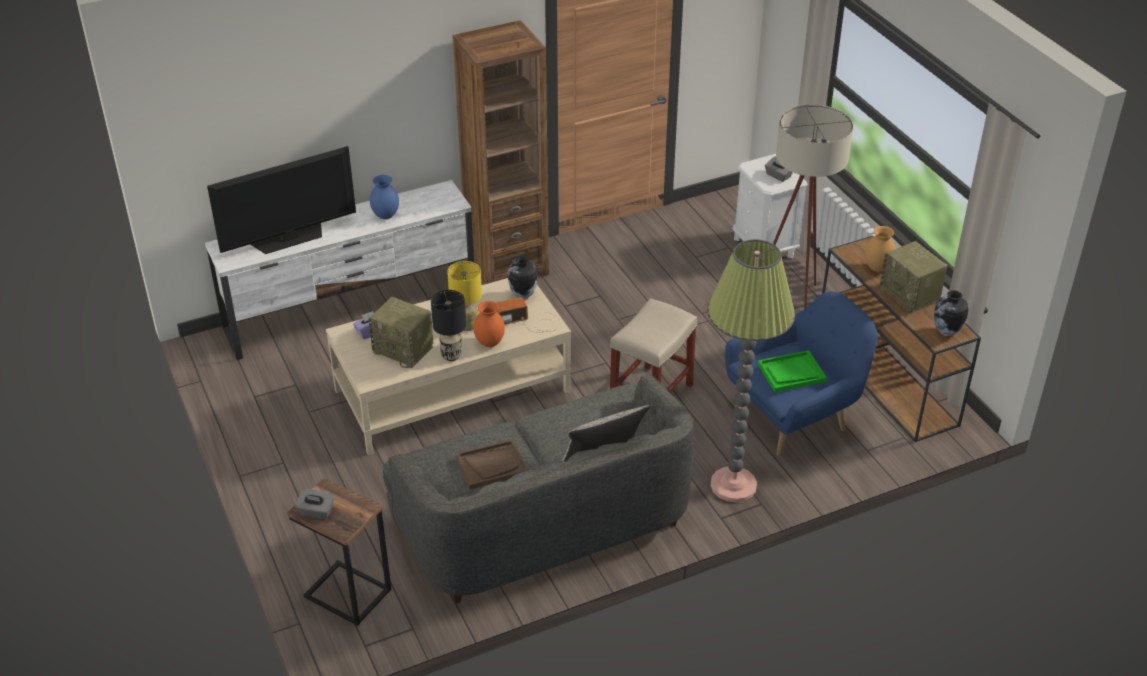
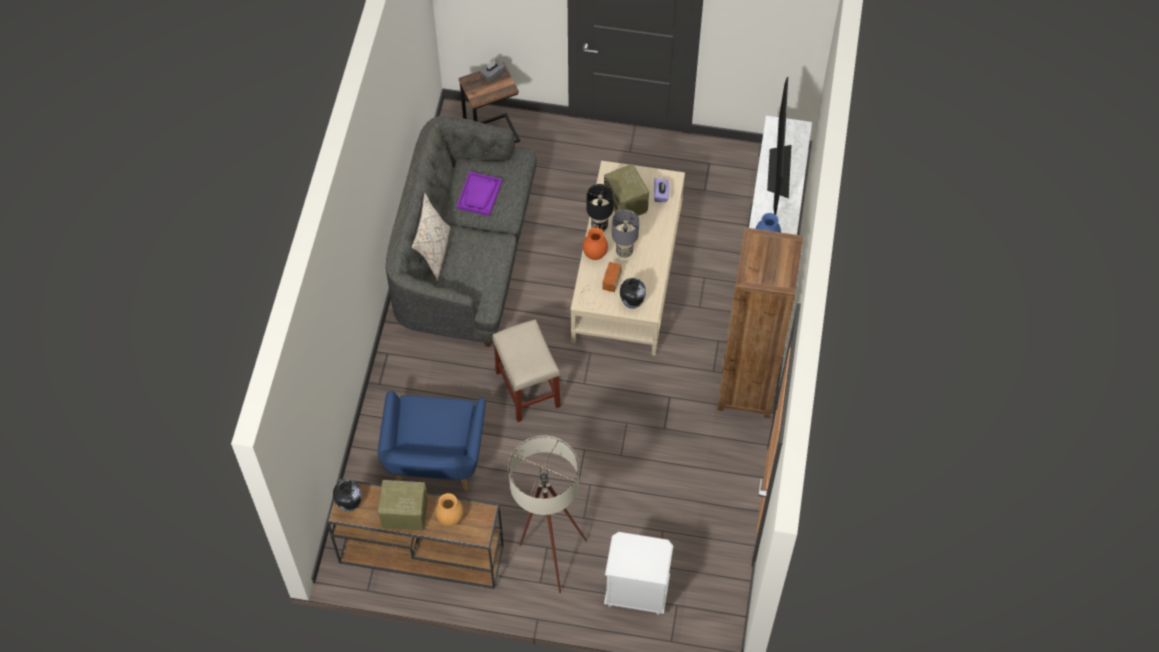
camera: 125 degrees right, 20 degrees up
(404, 350) = (626, 204): radio -> radio turned 90 degrees counterclockwise
(467, 326) = (624, 251): yellow table lamp -> grey table lamp
(491, 465) = (479, 195): brown tray -> purple tray
(733, 485) = (407, 379): floor lamp -> none
(778, 176) = (631, 559): grey tissue box -> none
(791, 373) = (428, 424): green tray -> none

